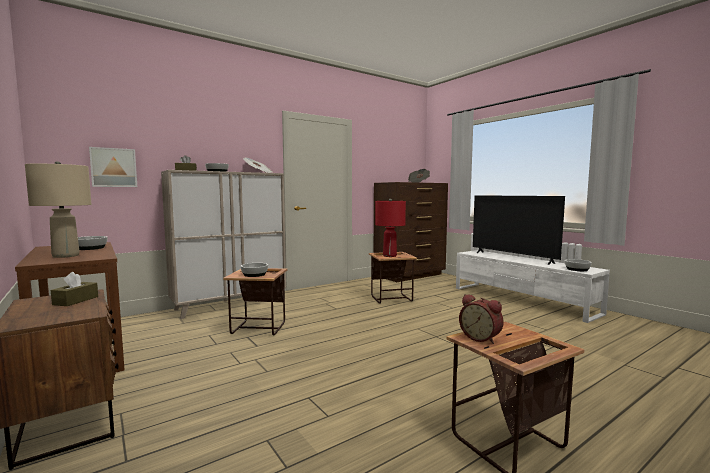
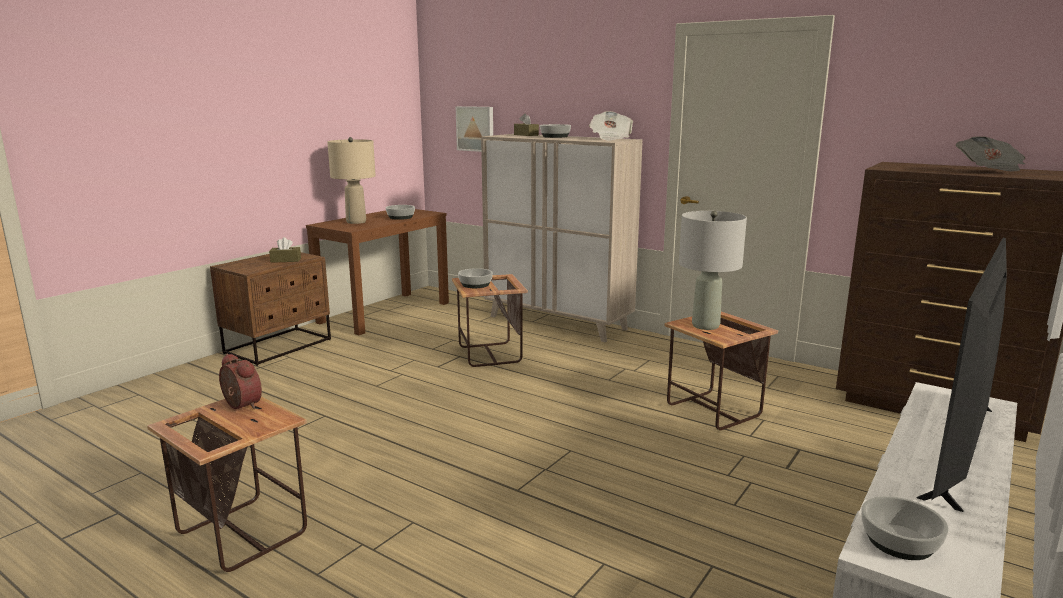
camera: 70 degrees right, 10 degrees up
(389, 256) = (706, 325): red table lamp -> grey table lamp
(481, 338) = (239, 405): alarm clock -> alarm clock turned 105 degrees clockwise

